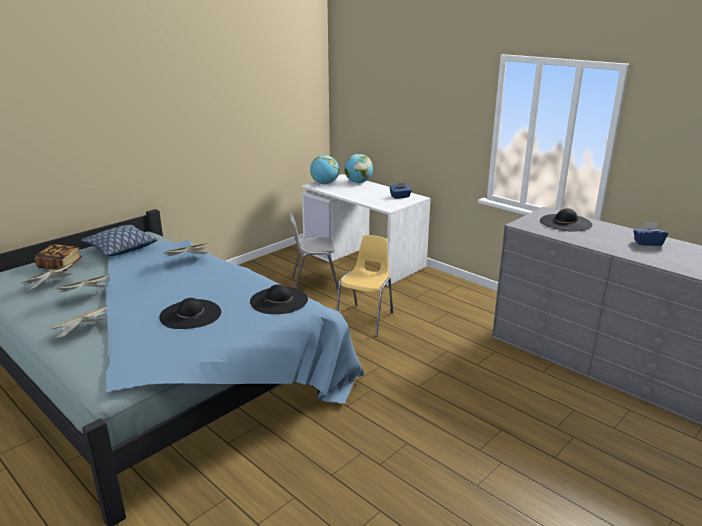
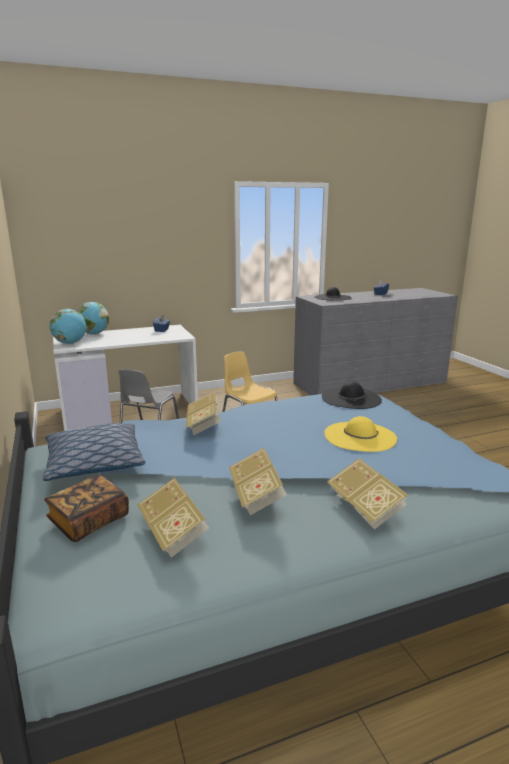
camera: 65 degrees left, 5 degrees down
(190, 314) = (360, 436): black hat -> yellow hat

